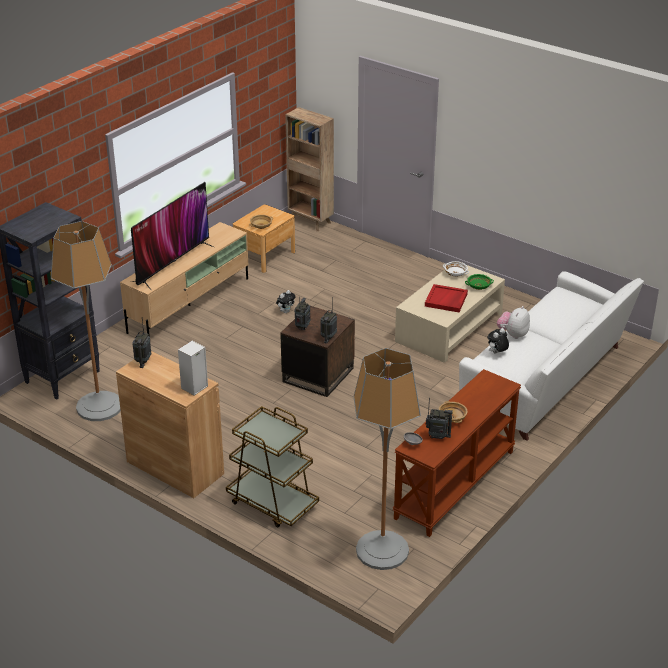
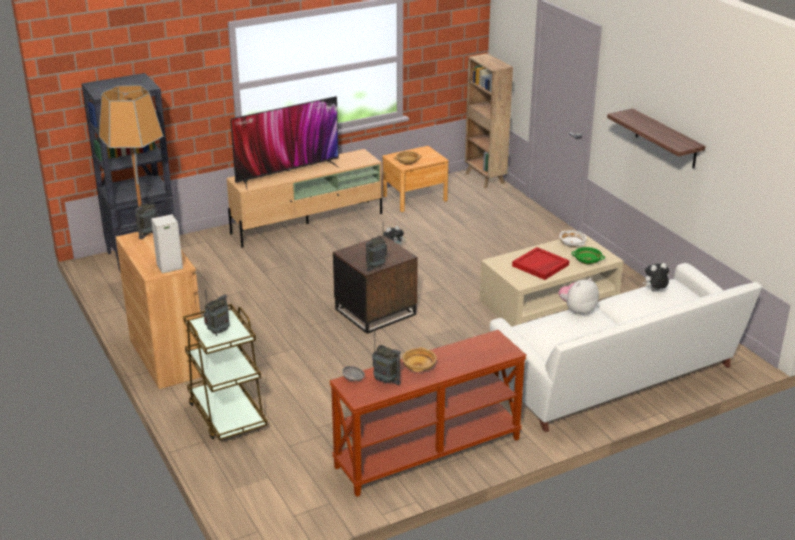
camera: 25 degrees right, 5 degrees down
(302, 327) = (358, 252): radio -> radio (219, 332)
(382, 550) = (295, 494): floor lamp -> none
(497, 353) = (543, 324): plush toy -> plush toy (654, 291)
(521, 170) = (666, 139): none -> shelf

